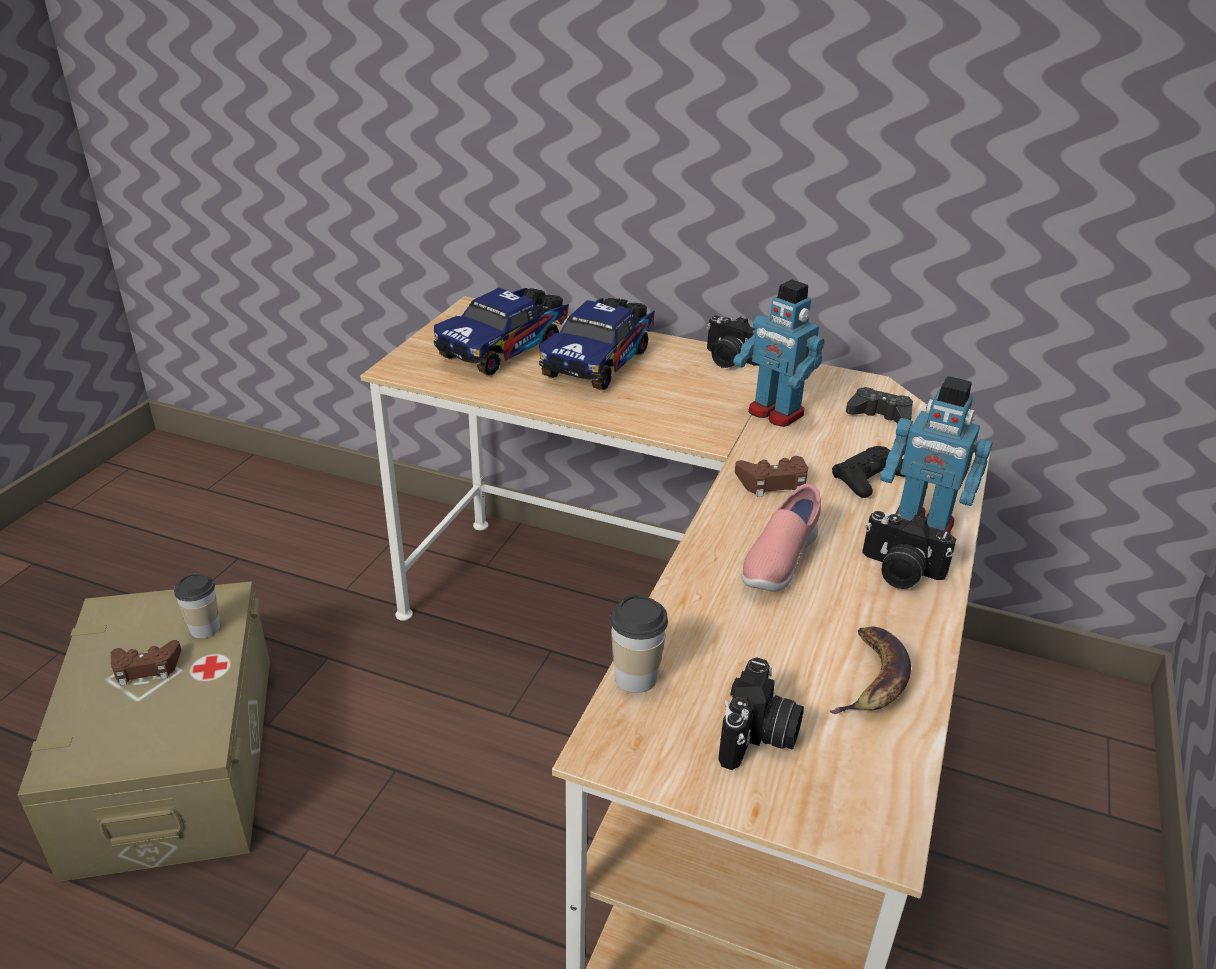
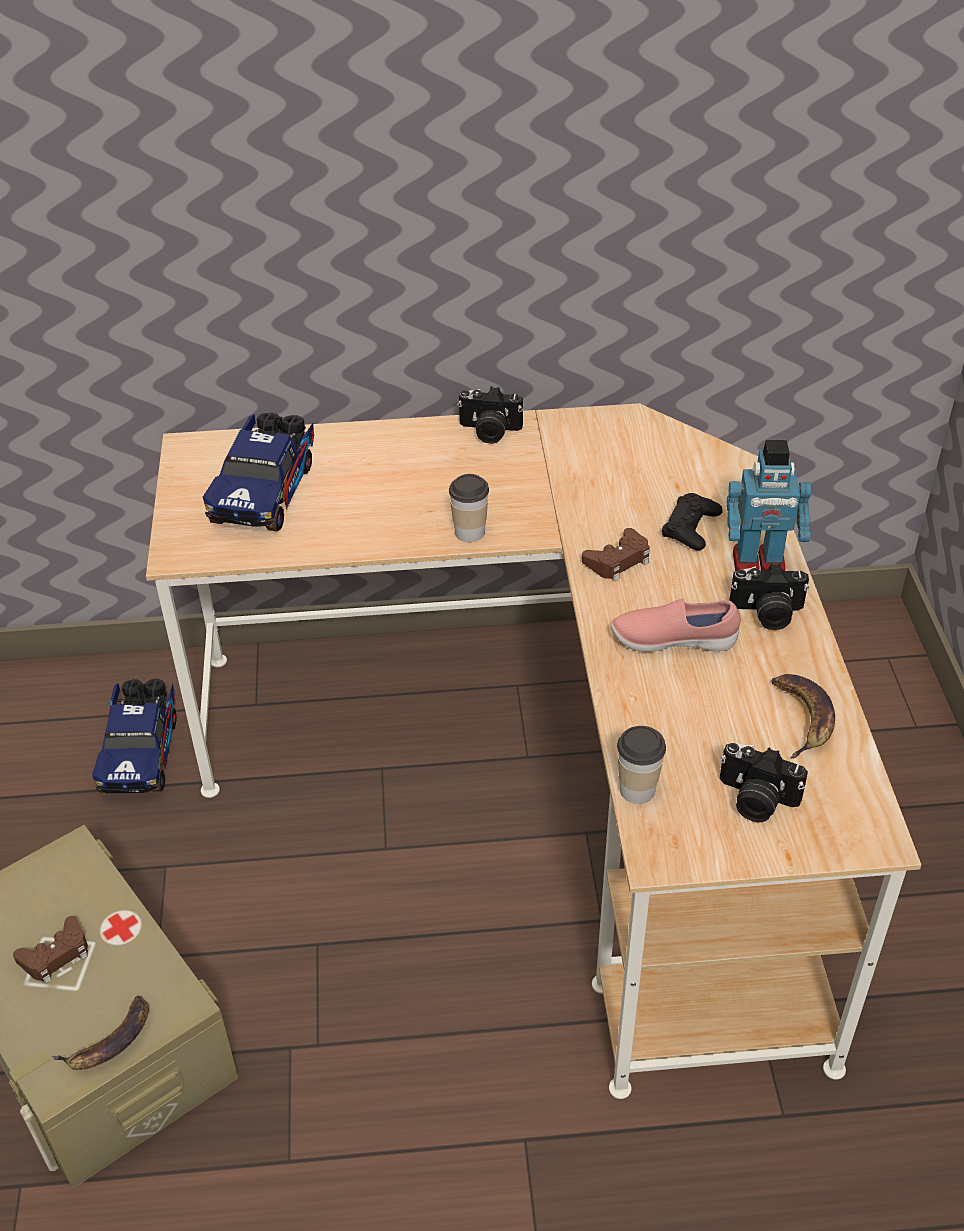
camera: 25 degrees left, 10 degrees up
(122, 753) = (110, 1042): none -> banana
(205, 628) = (80, 892): cup -> cup (470, 532)
(600, 361) = (371, 474): toy truck -> toy truck (141, 750)
(759, 737) = (755, 800): camera -> camera turned 120 degrees clockwise
(775, 413) = (571, 482): toy robot -> none
(778, 562) = (673, 641): pink shoe -> pink shoe turned 90 degrees clockwise
(880, 415) = (659, 452): black game controller -> none

